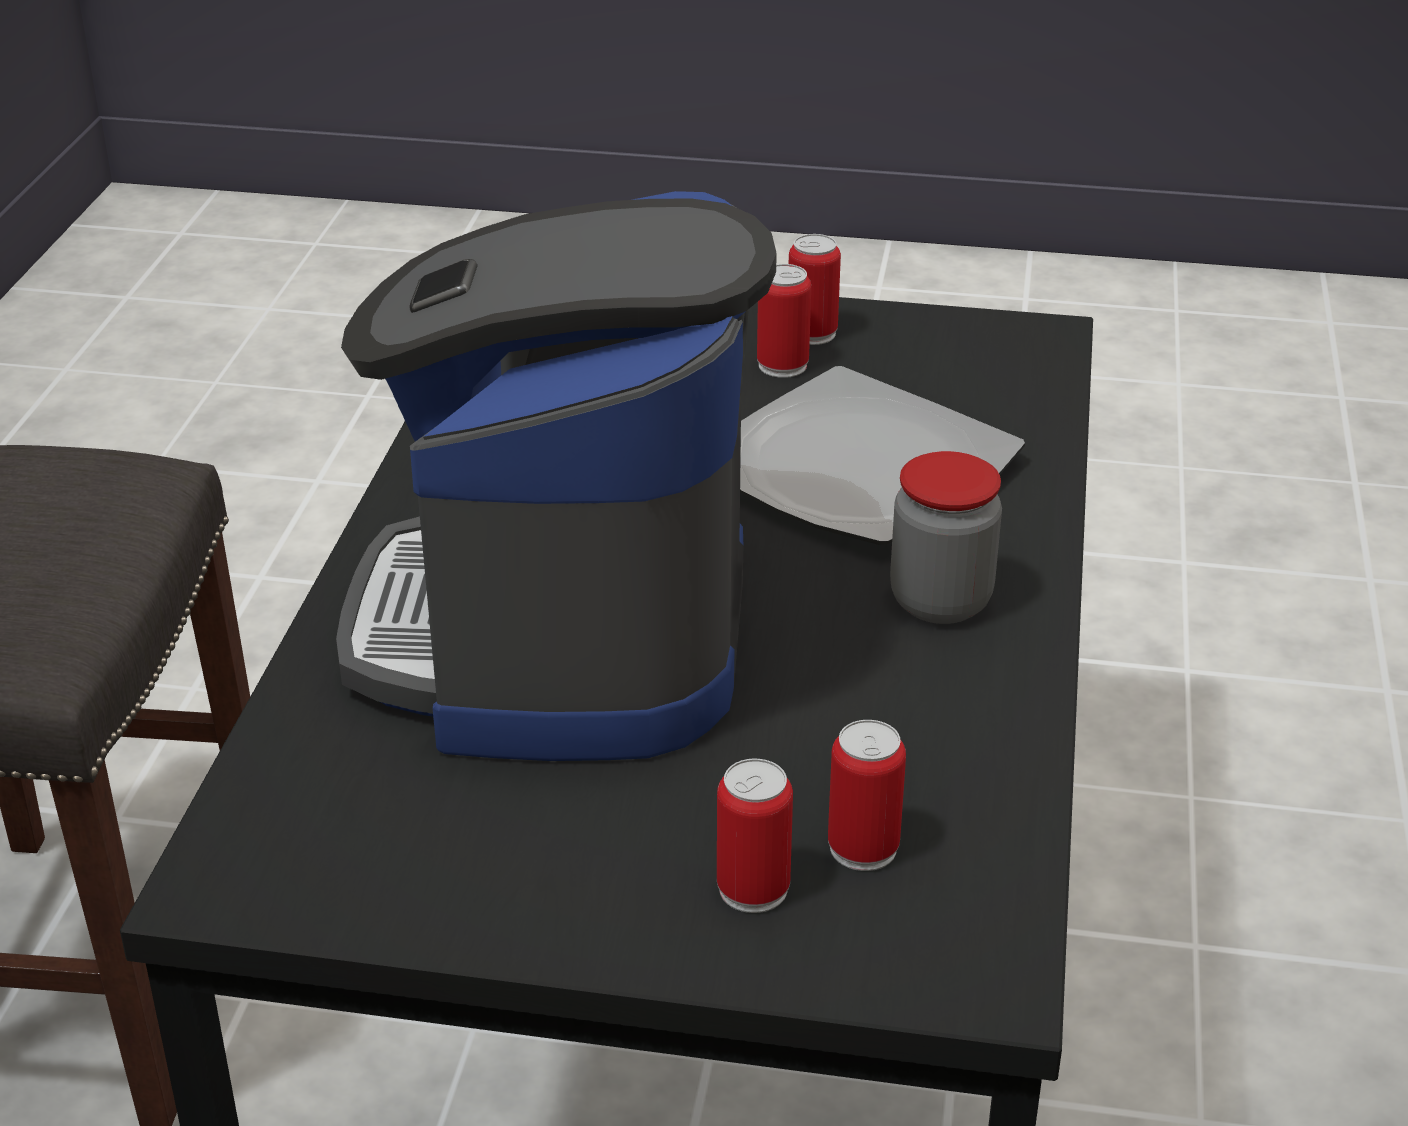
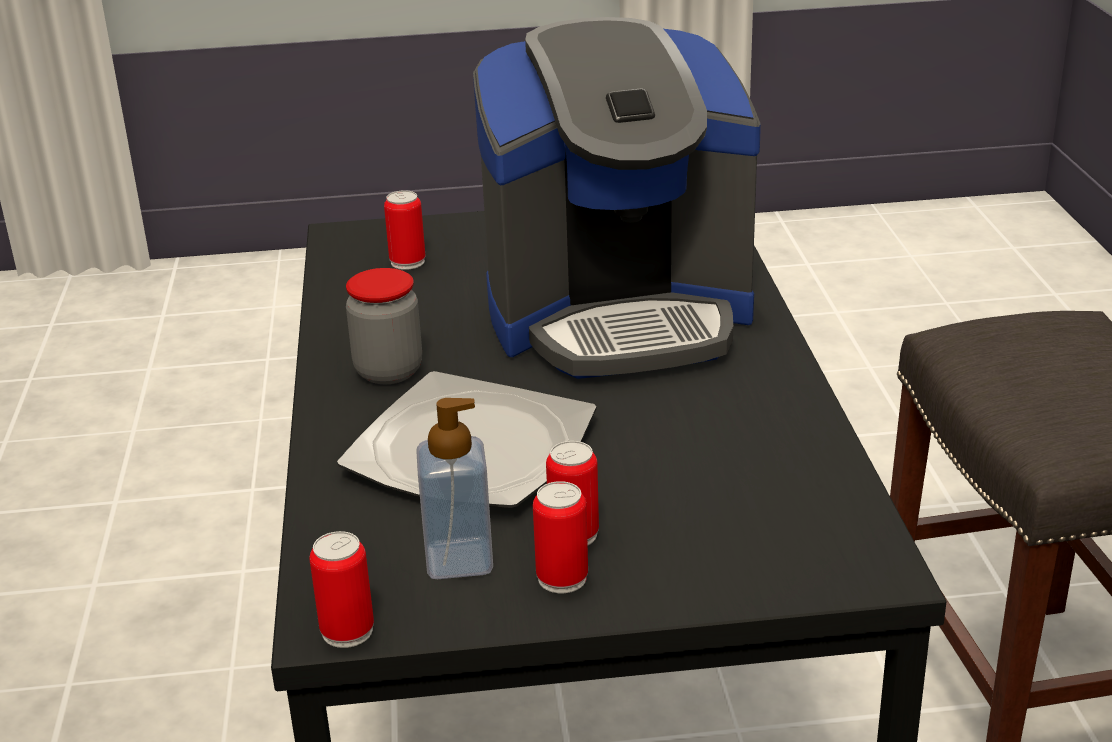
camera: 165 degrees right, 5 degrees down
(561, 634) = (618, 315): coffee machine -> coffee machine turned 90 degrees clockwise
(753, 888) = (456, 242): can -> can (347, 631)
(905, 363) = (459, 560): none -> soap dispenser

